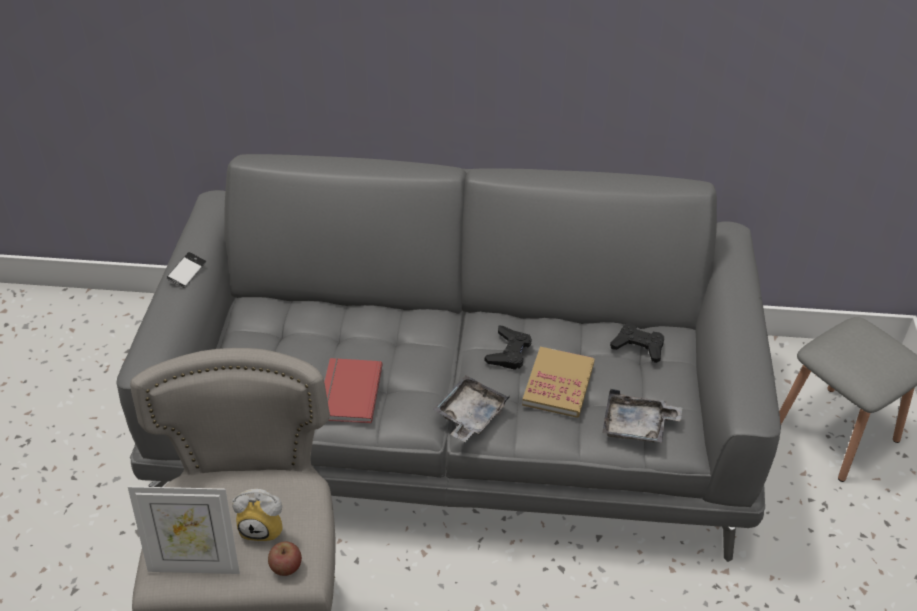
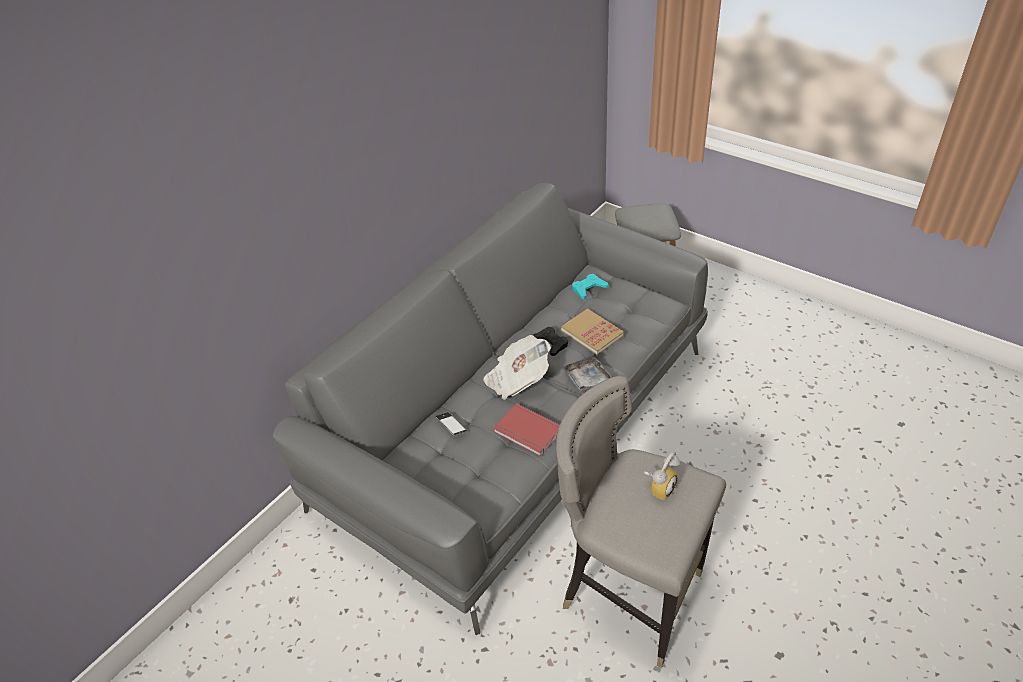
camera: 55 degrees left, 0 degrees up
(187, 273) = (366, 465): phone -> phone (451, 426)
(195, 564) = (669, 534): picture frame -> none
(286, 566) = (696, 486): apple -> none
(427, 348) = (517, 379): none -> newspaper
(637, 426) = (645, 316): grey tray -> none
(638, 346) = (588, 289): black game controller -> turquoise game controller

